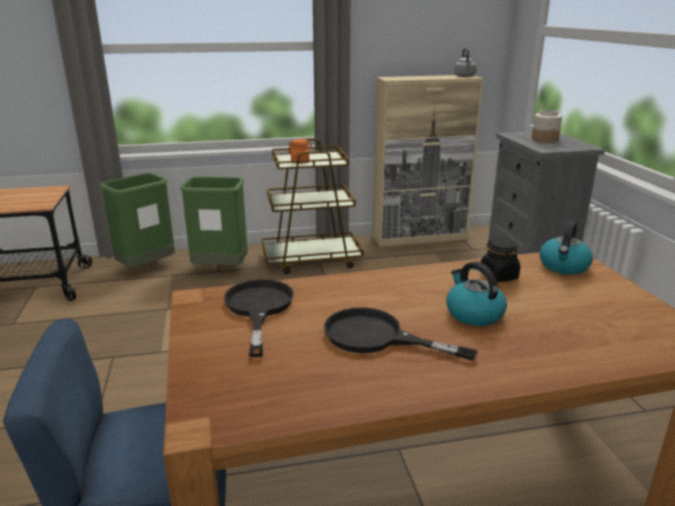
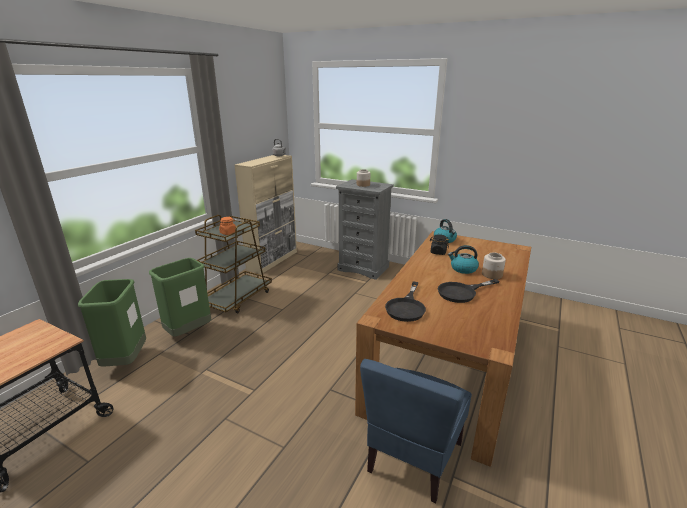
camera: 50 degrees left, 0 degrees up
(258, 308) = (406, 307): black frying pan -> black frying pan turned 105 degrees counterclockwise
(502, 346) = (491, 274): none -> jar

